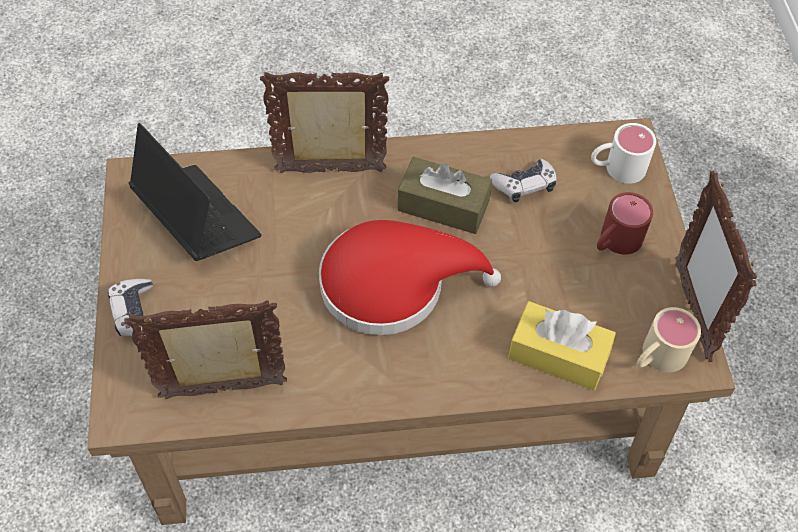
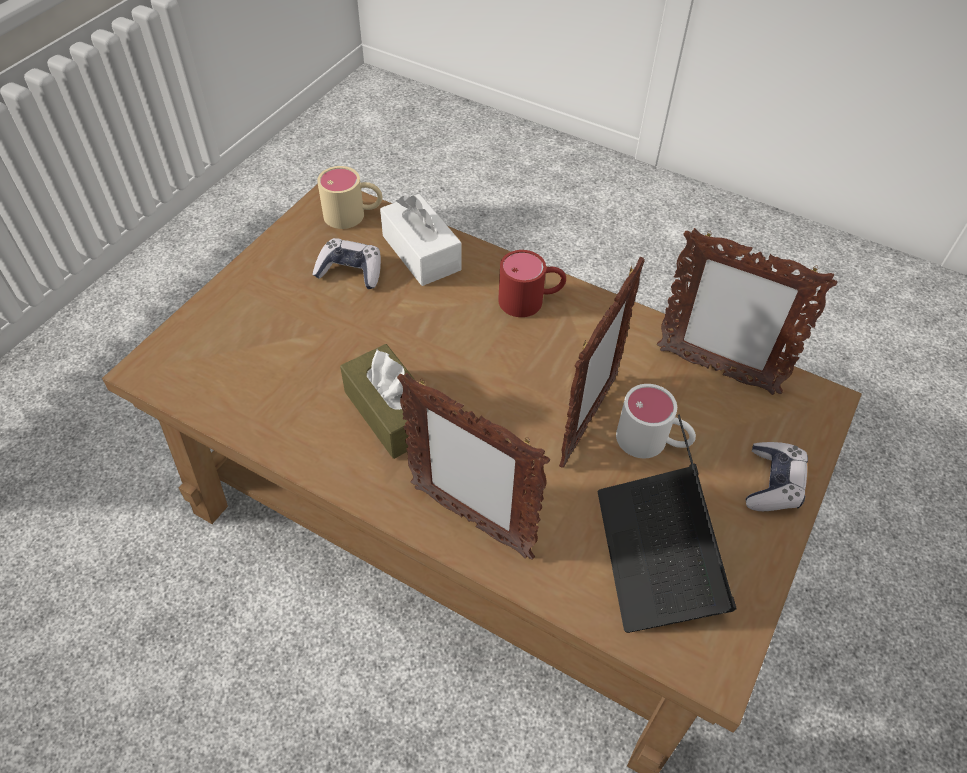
camera: 145 degrees left, 5 degrees down
(393, 284) = (503, 372): red hat -> none
(524, 186) = (297, 386): game controller -> game controller (350, 271)
(558, 355) = (421, 253): yellow tissue box -> white tissue box
(614, 242) = (282, 297): red mug -> red mug (531, 300)
(616, 168) = (198, 351): white mug -> white mug (652, 442)
(692, 310) = (290, 225): picture frame -> picture frame (587, 421)

